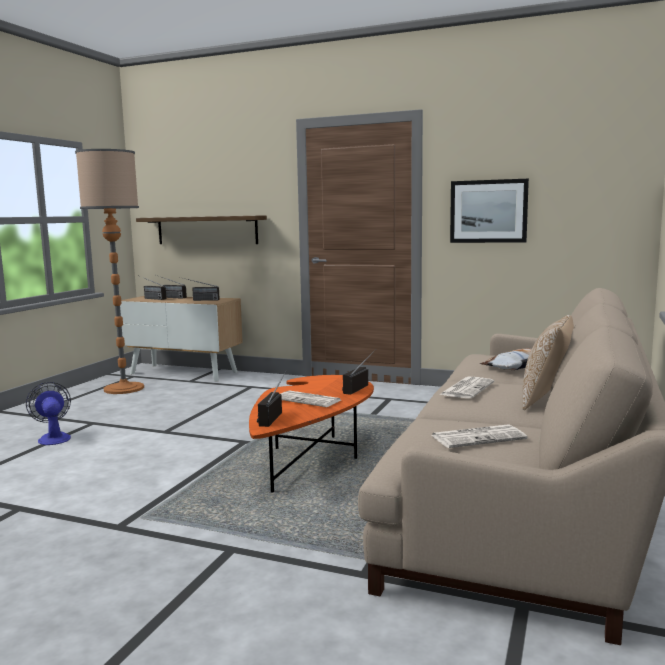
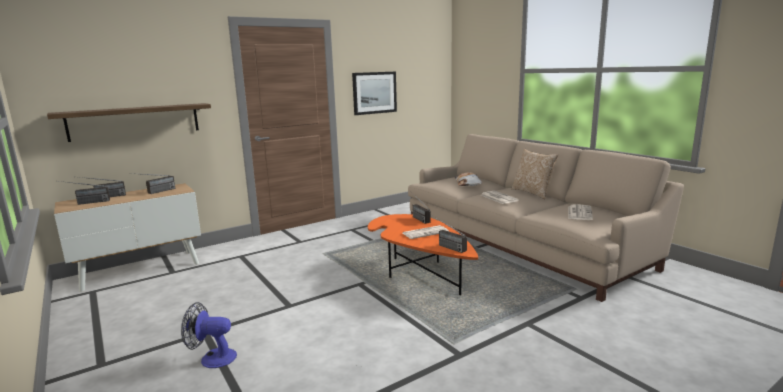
camera: 55 degrees left, 5 degrees up
(124, 388) = (126, 302): floor lamp -> none

